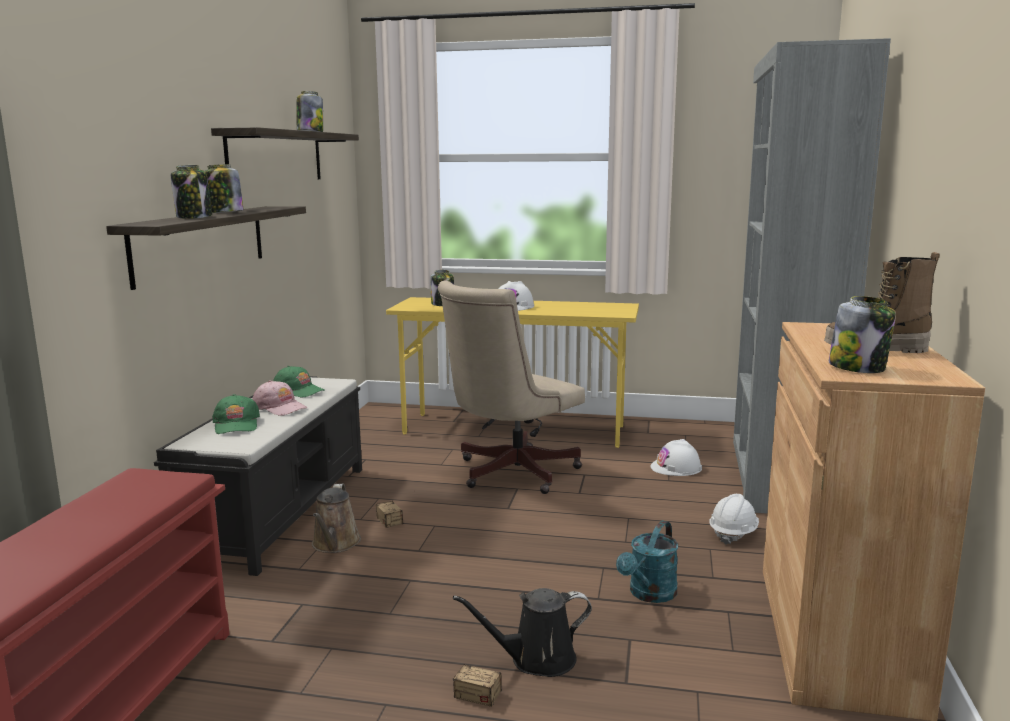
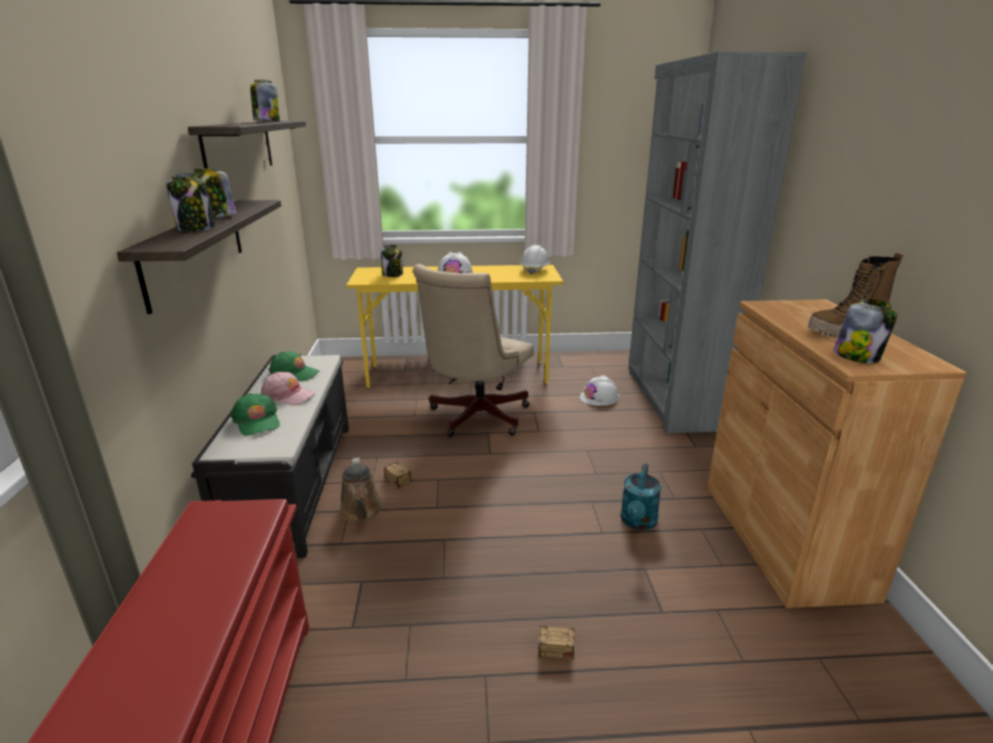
camera: 15 degrees left, 10 degrees up
(536, 659) = (585, 603): black watering can -> none
(733, 533) = (669, 455): white hard hat -> white hard hat (535, 270)

